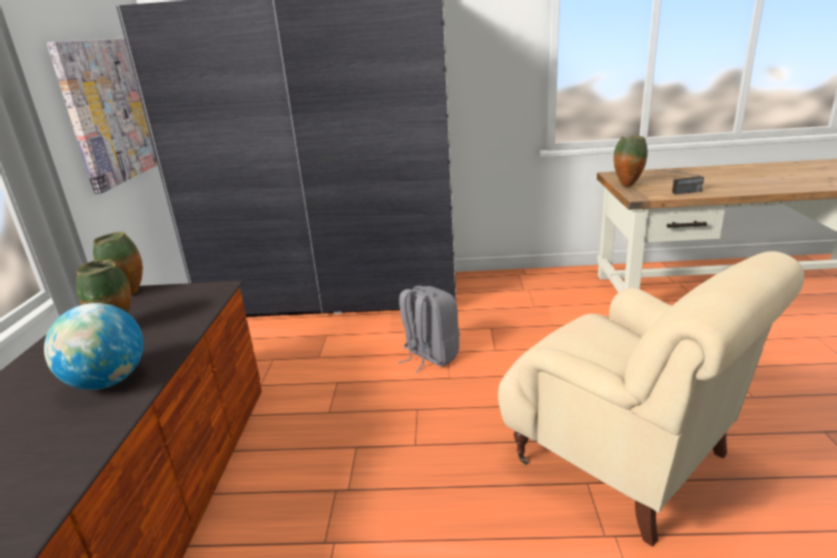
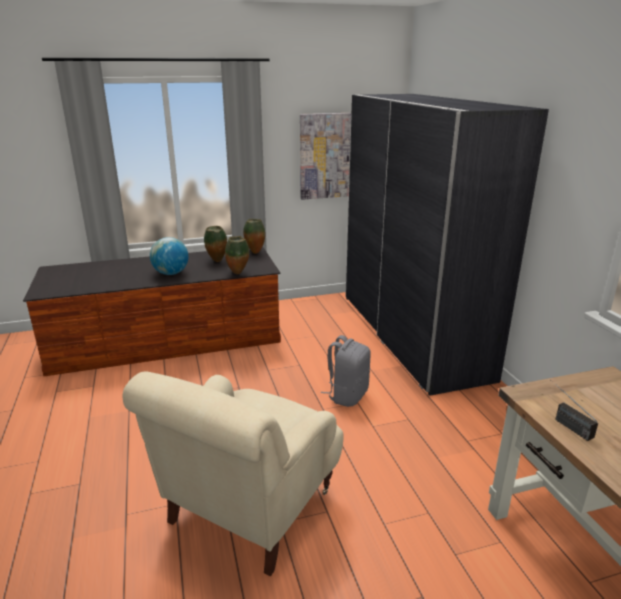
camera: 70 degrees right, 0 degrees up
(627, 185) = (567, 386): vase -> vase (238, 273)

